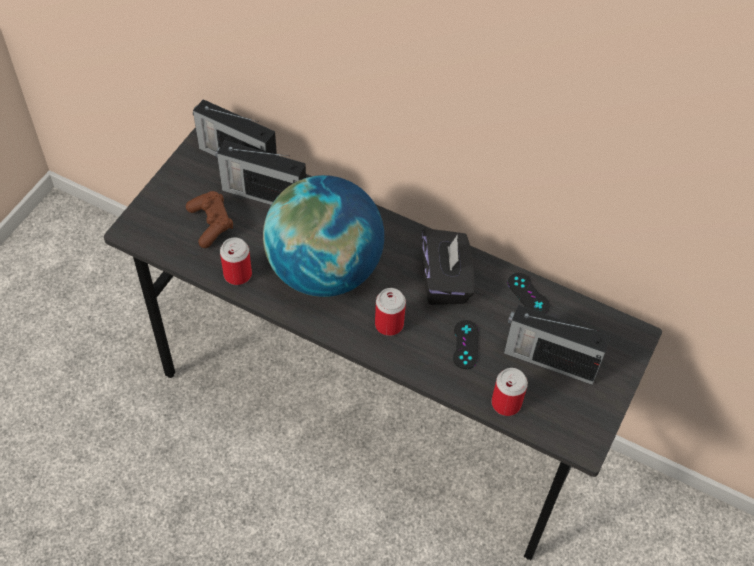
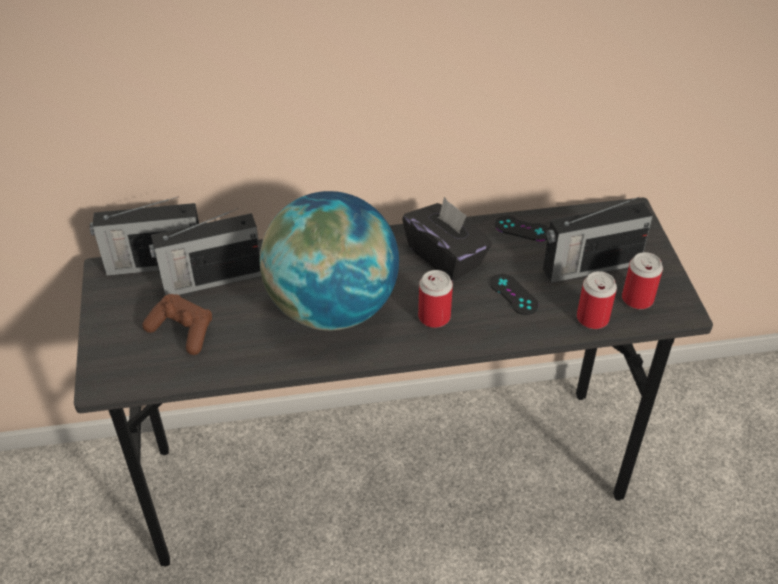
camera: 35 degrees left, 10 degrees down
(237, 274) = (252, 358): can -> can (637, 299)

